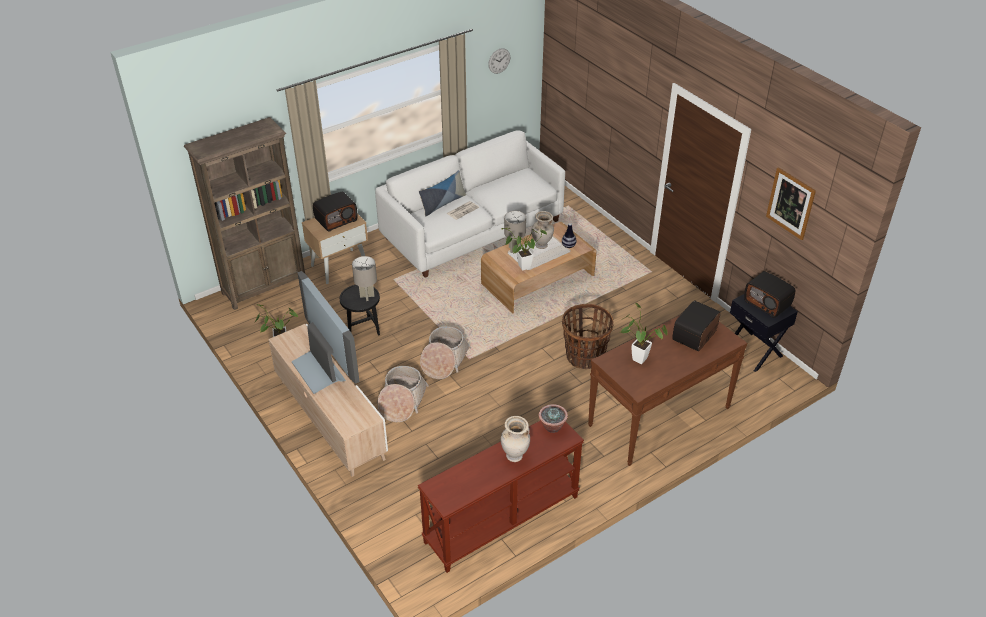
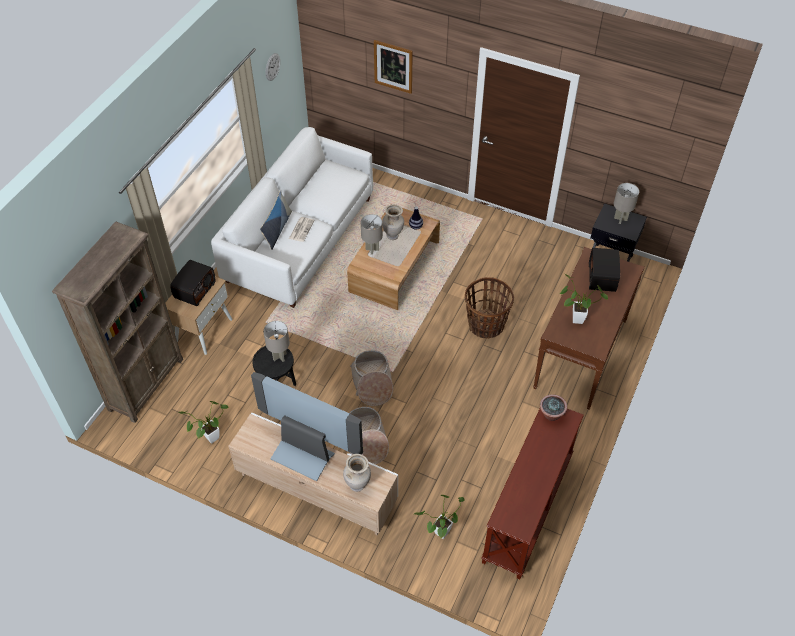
camera: 30 degrees left, 10 degrees up
(514, 457) = (543, 458): beige vase -> beige vase (357, 486)
(521, 267) = (392, 266): potted plant -> potted plant (439, 535)
(767, 303) = (620, 219): radio -> grey table lamp
(790, 203) = (632, 131): picture -> picture (393, 66)

